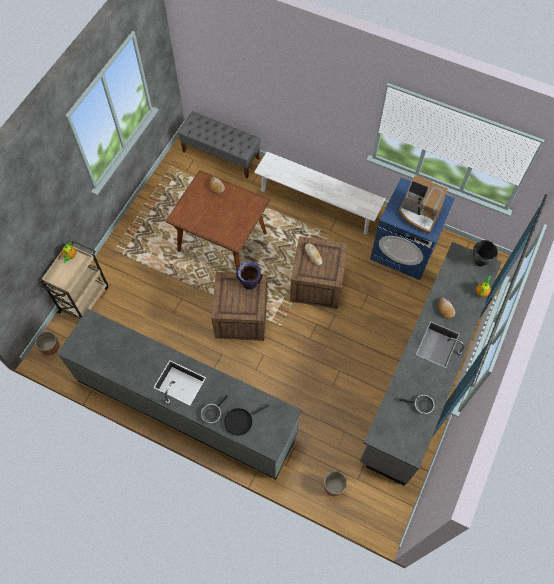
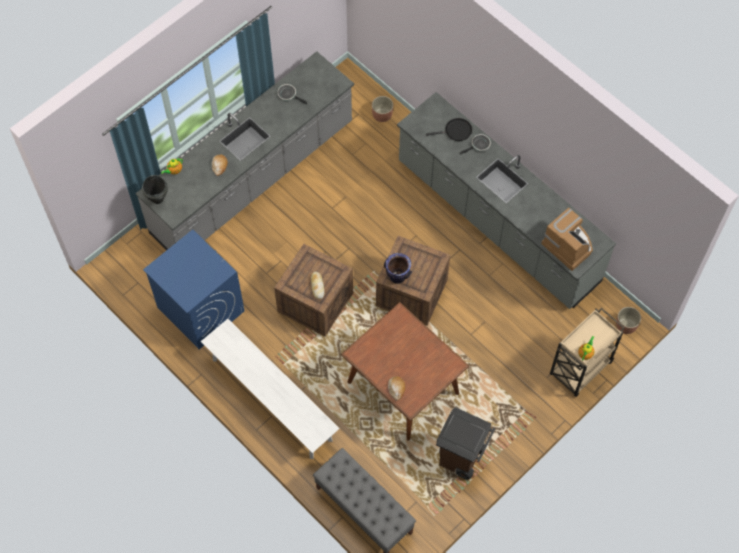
camera: 160 degrees left, 0 degrees up
(162, 207) = (461, 458): none -> brown trash can
(419, 213) = (191, 264): coffee machine -> coffee machine (568, 245)

